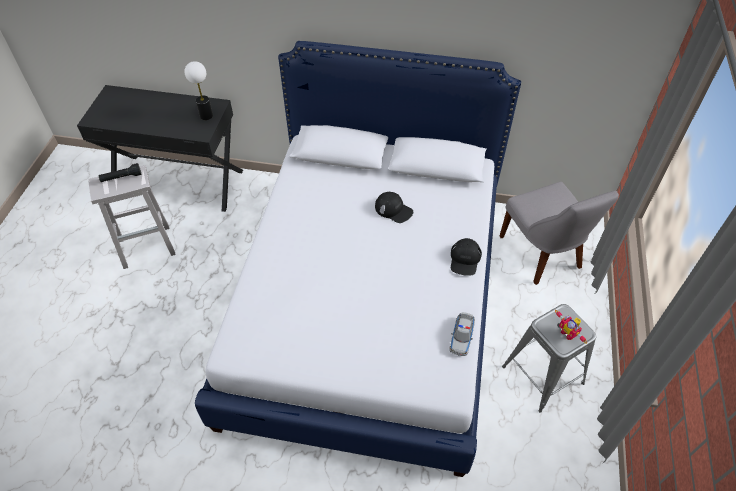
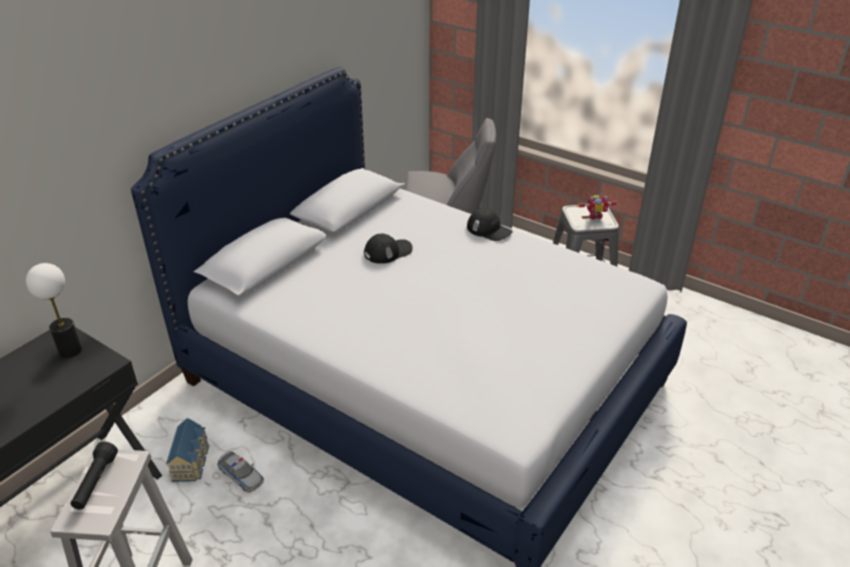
camera: 65 degrees left, 15 degrees down
(240, 219) = (192, 461): none -> toy house
(461, 336) = (581, 260): toy car -> toy car (241, 475)

